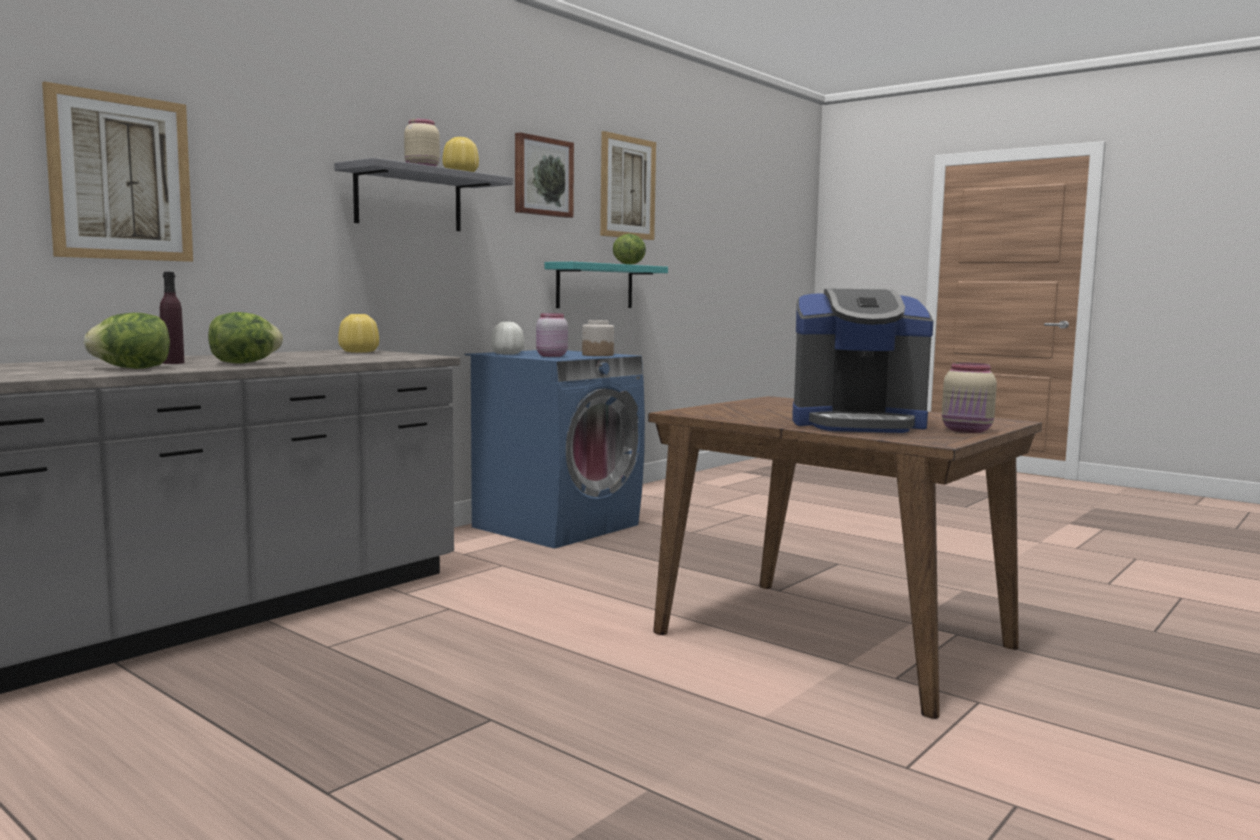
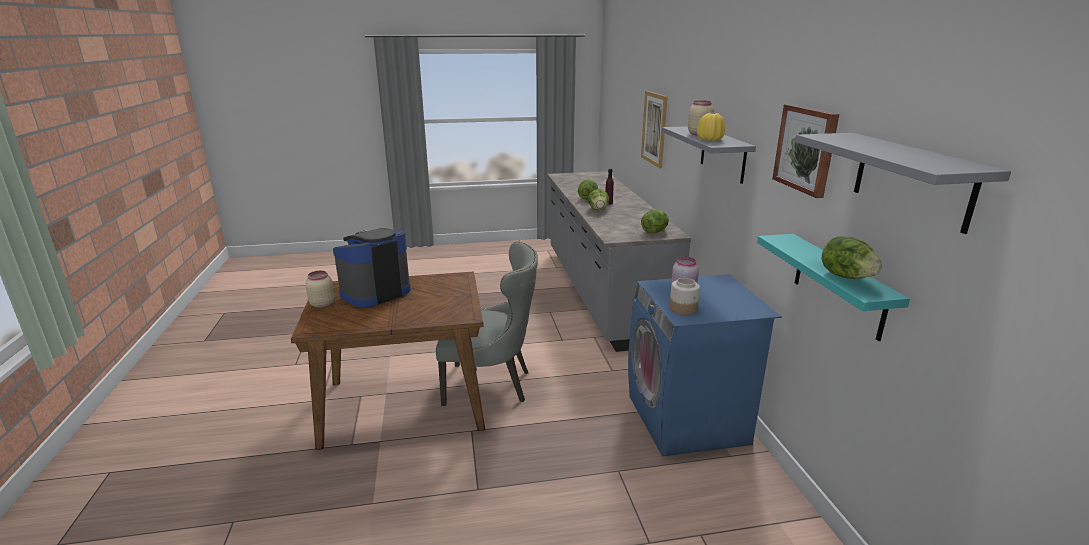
camera: 130 degrees right, 15 degrees up
(359, 352) = (654, 232): yellow vase -> lettuce
(507, 354) = (713, 283): white vase -> none
(627, 187) = (912, 180): picture -> grey shelf
(672, 610) = (491, 385): none -> grey chair

